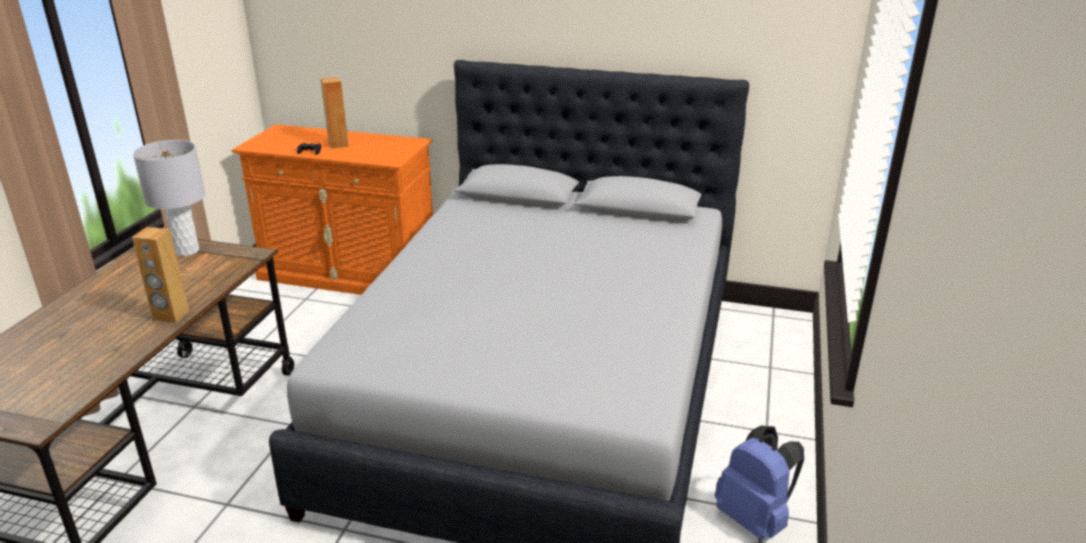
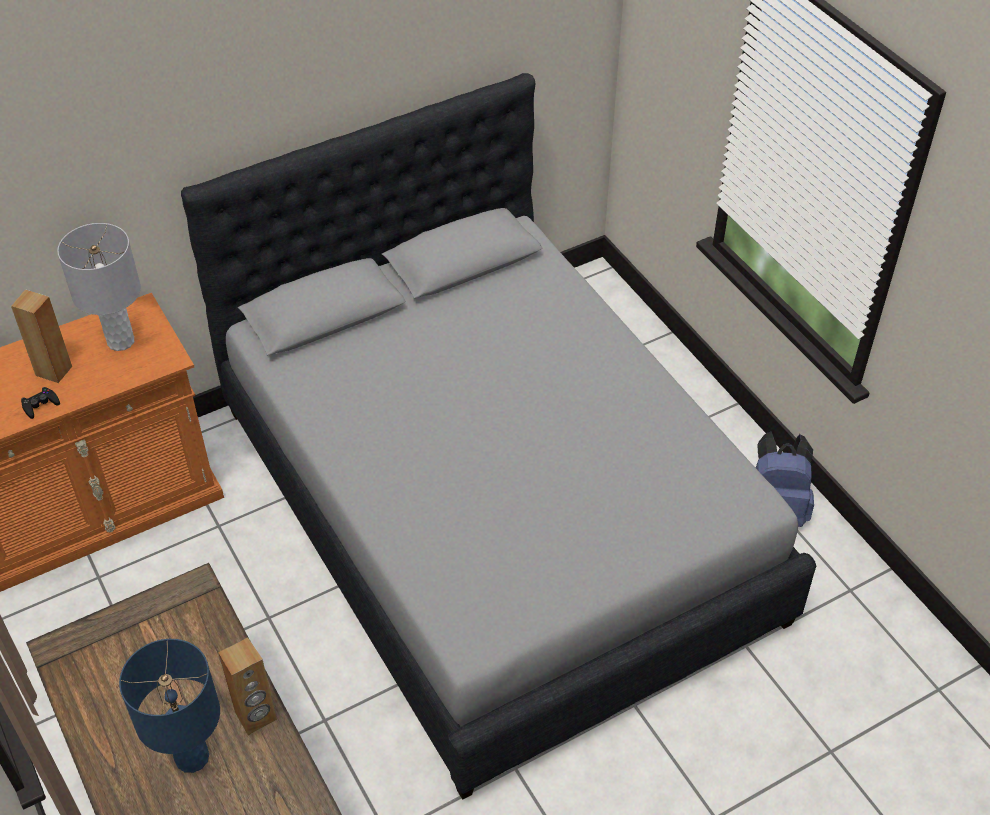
camera: 45 degrees left, 20 degrees up
(117, 311) = (192, 757): none -> blue table lamp
(187, 251) = (114, 636): grey table lamp -> grey table lamp (121, 341)

